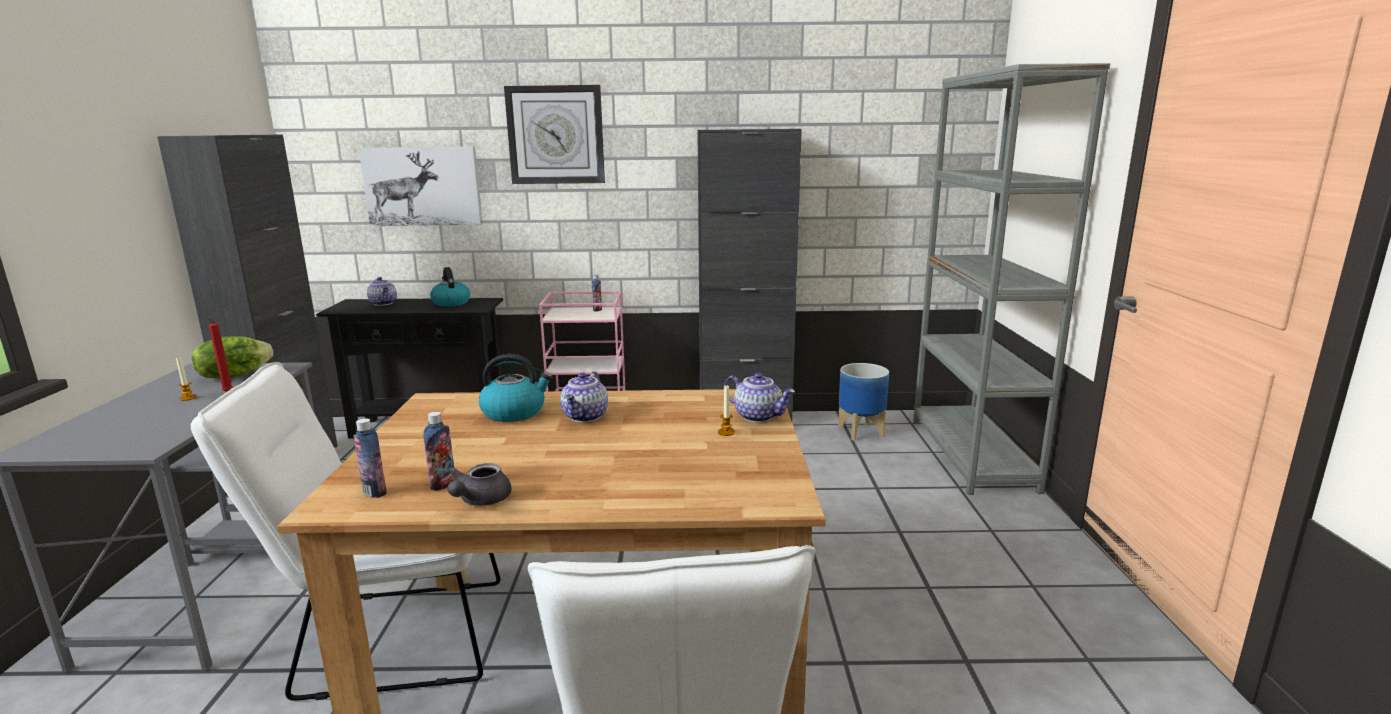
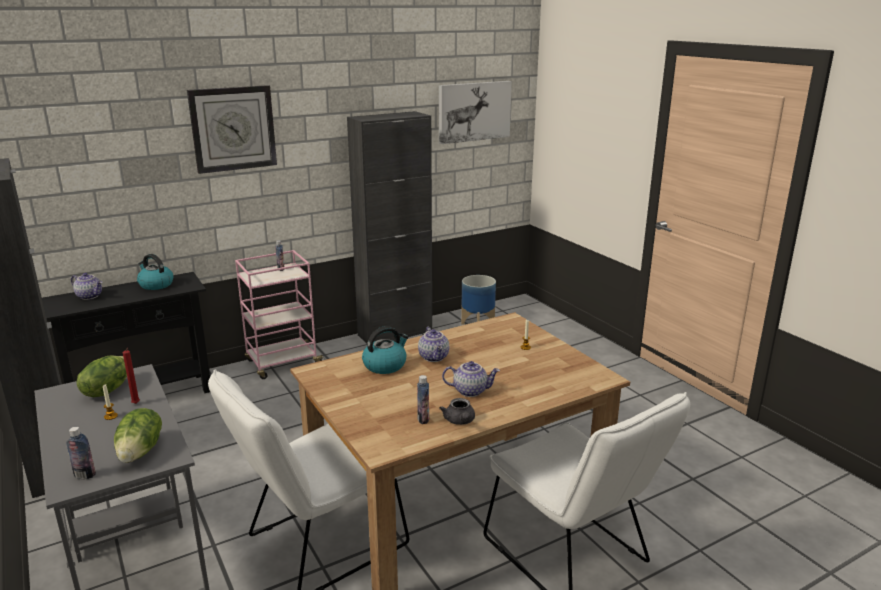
camera: 30 degrees left, 5 degrees up
(140, 435) = (141, 451): none -> lettuce
(374, 492) = (392, 435): bottle -> bottle (85, 475)
(423, 186) = (112, 183): picture -> picture (474, 111)
(758, 416) = (528, 333): teapot -> teapot (470, 391)
(971, 454) = (553, 324): grey bookcase -> none

